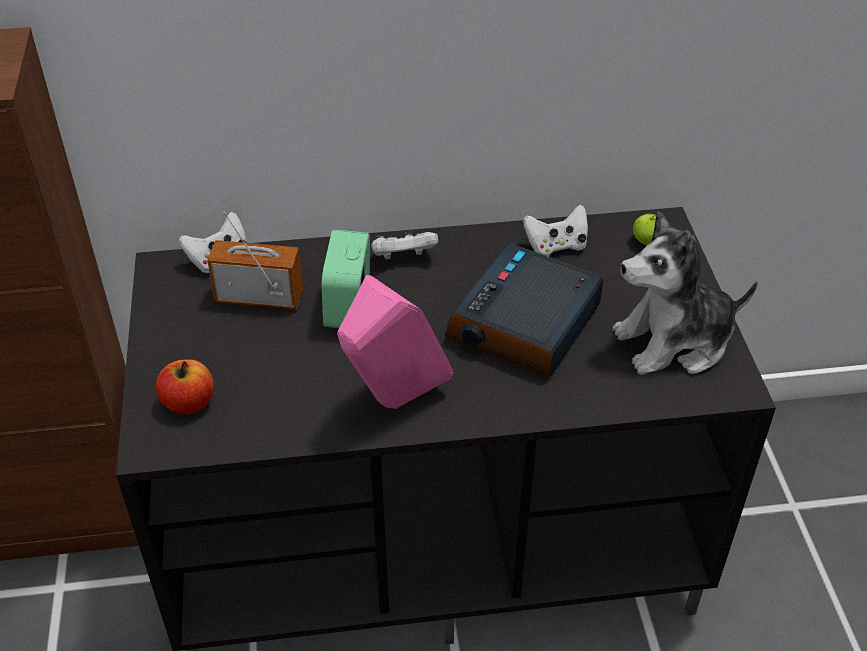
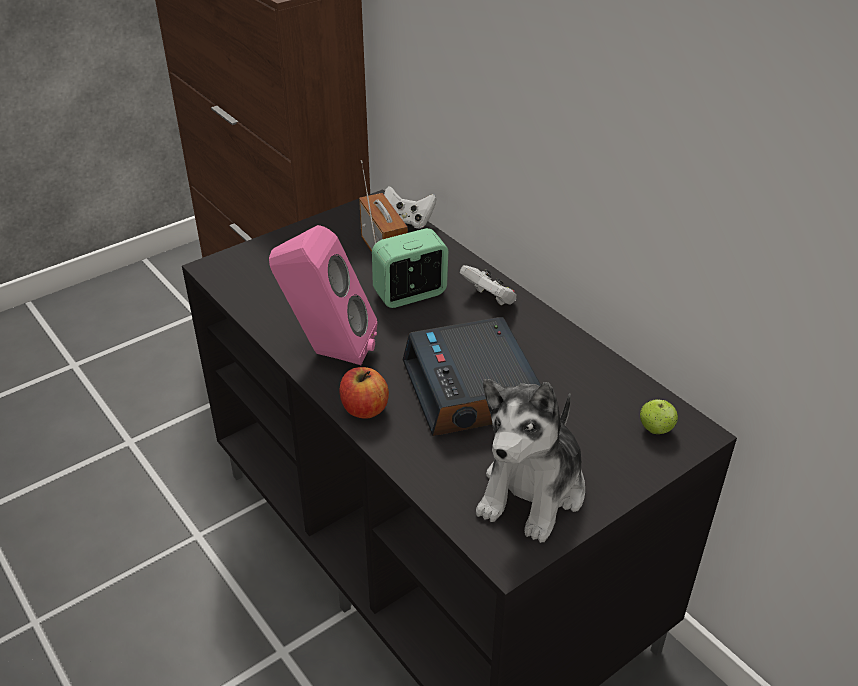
camera: 60 degrees right, 5 degrees down
(189, 403) = (261, 266): apple -> apple (364, 409)
(524, 324) = (472, 389): alarm clock -> alarm clock turned 105 degrees counterclockwise
(556, 246) = (588, 374): white game controller -> none
(674, 342) = (533, 491): plush toy -> plush toy turned 105 degrees counterclockwise

